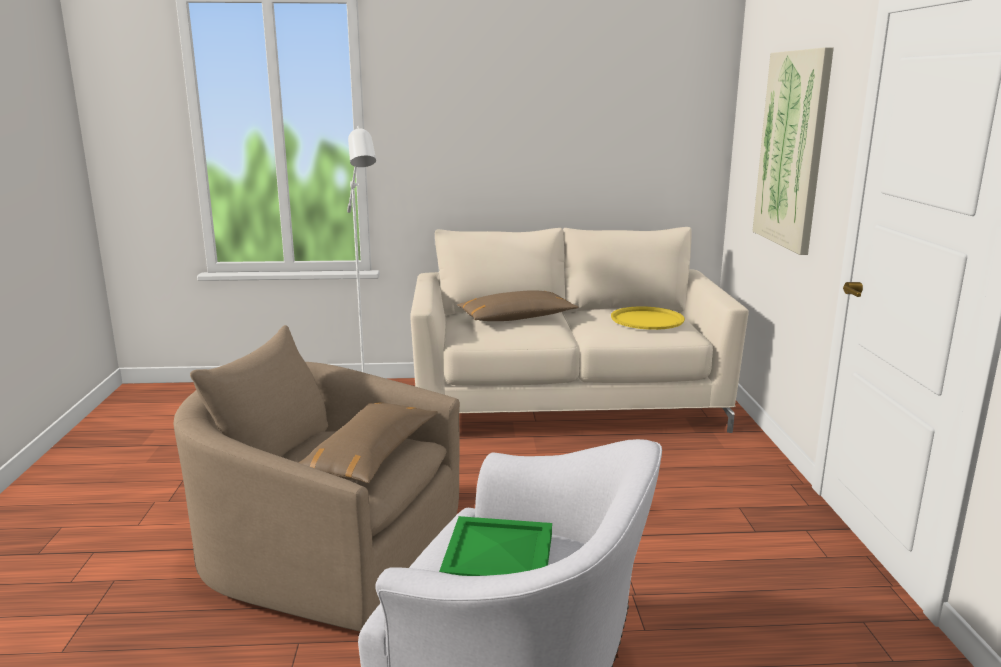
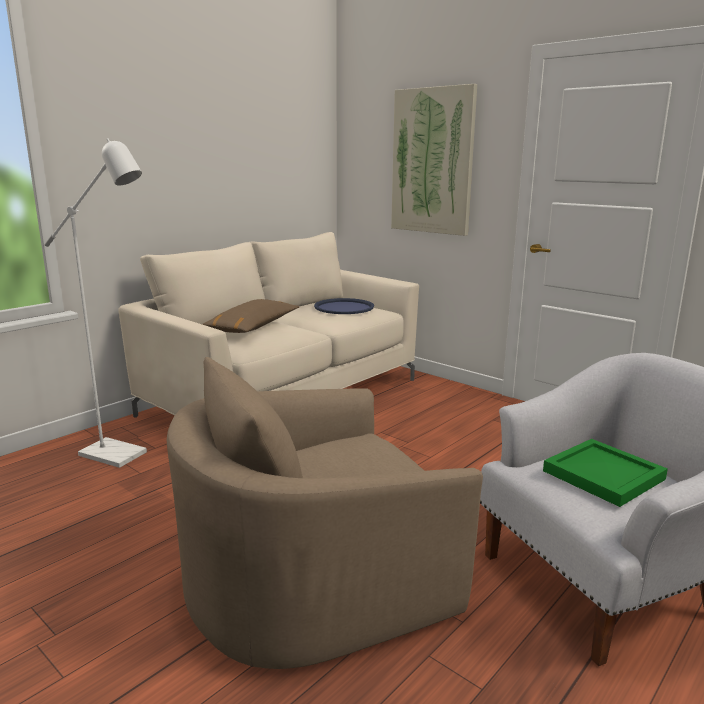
camera: 45 degrees left, 0 degrees up
(370, 456) = (367, 458): brown pillow -> none
(647, 319) = (344, 307): yellow tray -> blue tray

